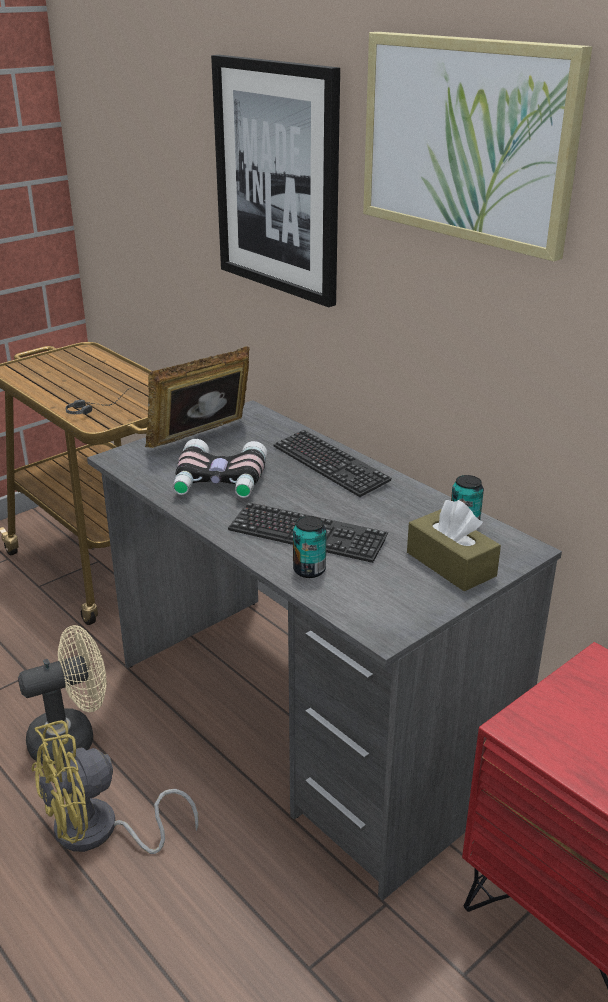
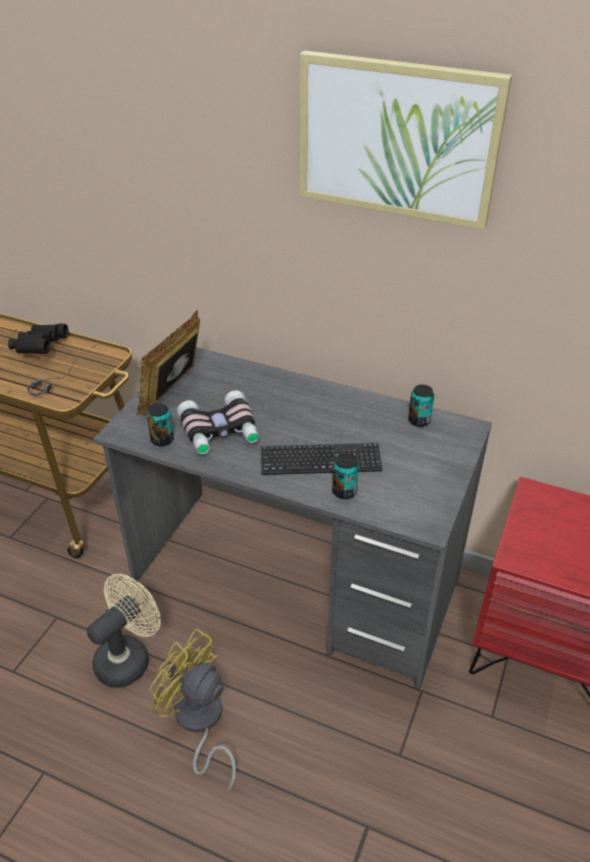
camera: 25 degrees left, 10 degrees up
(99, 832) = (199, 723): yellow fan -> yellow fan turned 90 degrees clockwise
(111, 379) = (40, 349): none -> black binoculars
(153, 474) = (162, 440): none -> can
(277, 179) = (197, 166): picture -> none
(330, 465) = (291, 392): keyboard -> none
(450, 564) = (432, 456): brown tissue box -> none

